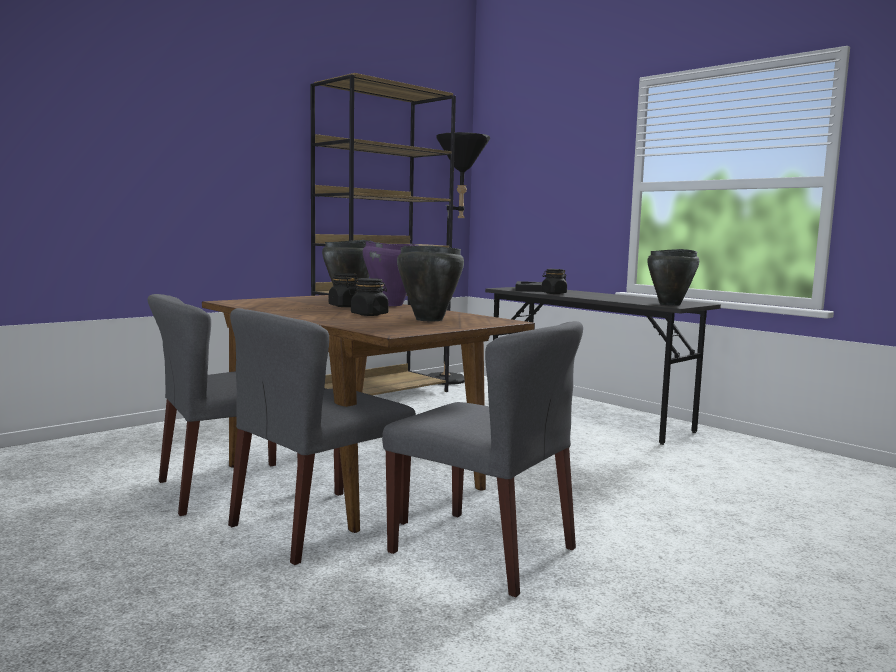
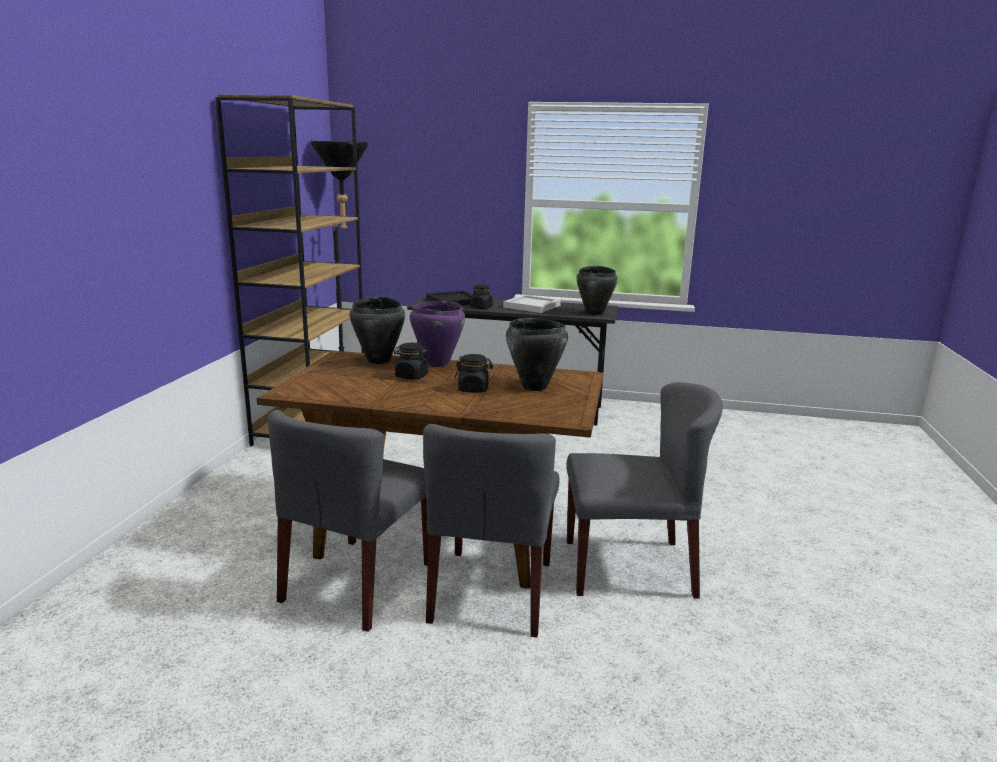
camera: 35 degrees left, 10 degrees up
(611, 297) = (531, 306): none -> white tray

